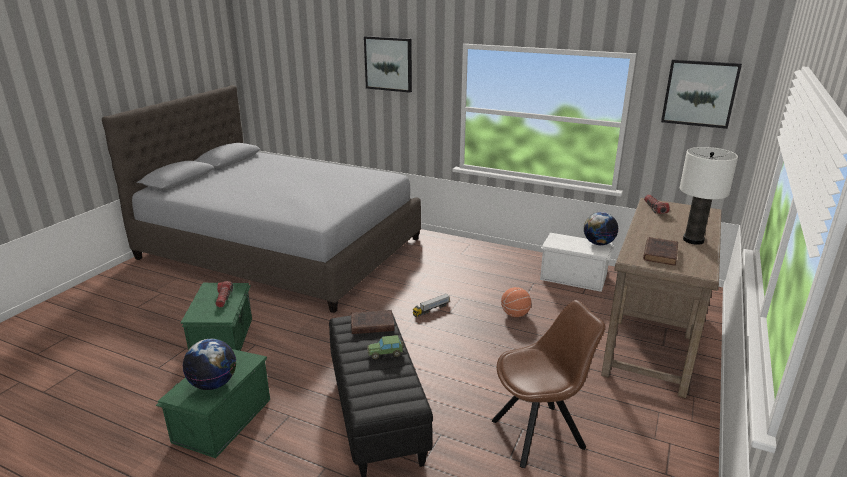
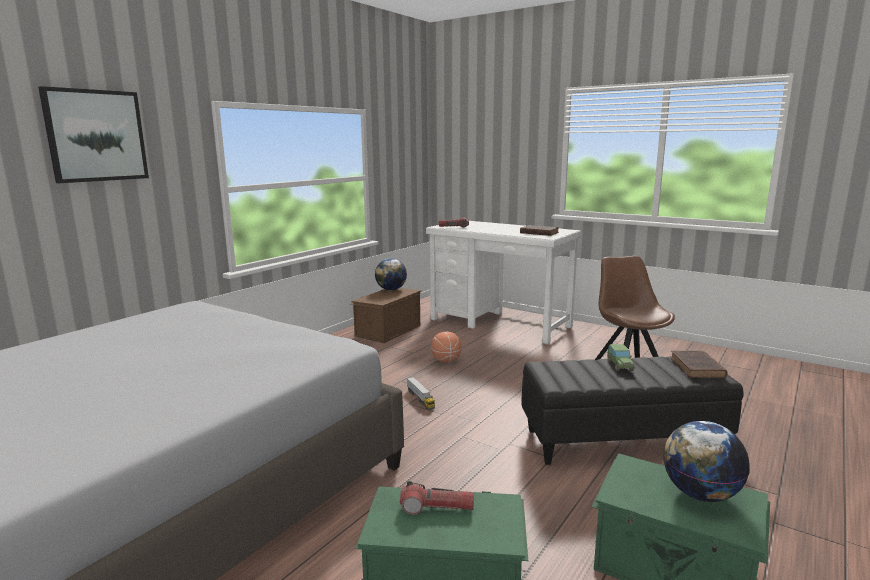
camera: 80 degrees left, 10 degrees down
(371, 325) = (563, 370): brown book -> brown book (697, 368)
(573, 276) = (387, 330): white storage box -> brown storage box
(653, 340) = (500, 323): brown desk -> white desk
(693, 240) = (516, 227): white table lamp -> none
(699, 93) = (402, 141): picture -> none

